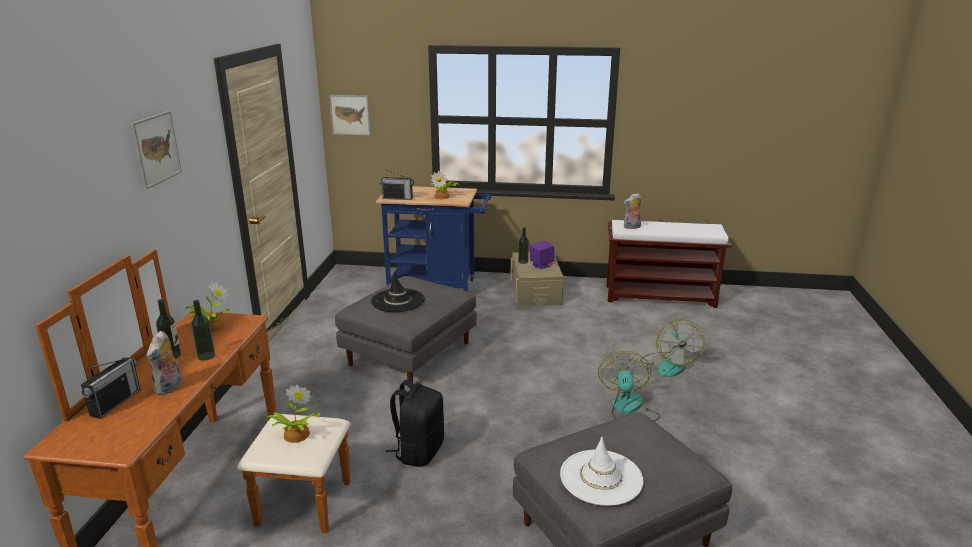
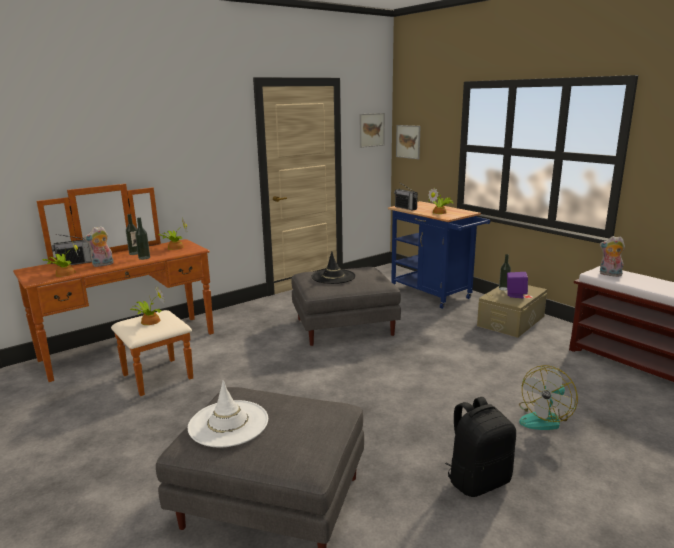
camera: 45 degrees right, 5 degrees down
(142, 422) = (64, 273): none -> potted plant
(156, 149) = (174, 126): picture -> picture (371, 130)
(419, 451) = (252, 381): black backpack -> black backpack (478, 480)
(628, 409) = (440, 431): fan -> none

